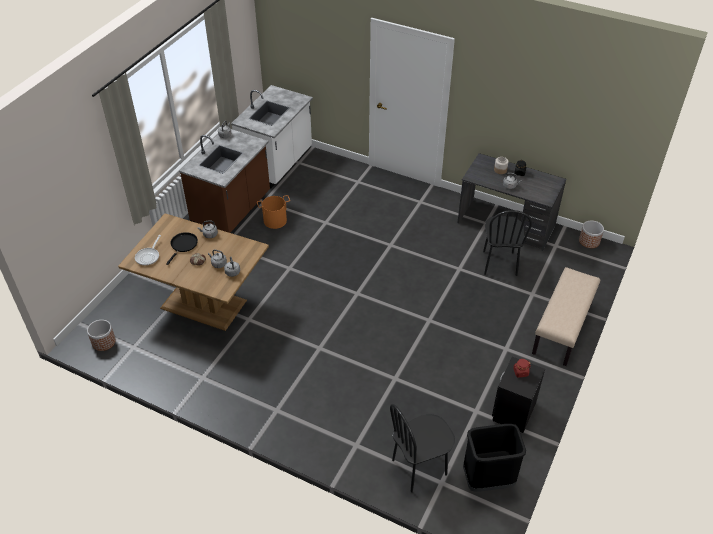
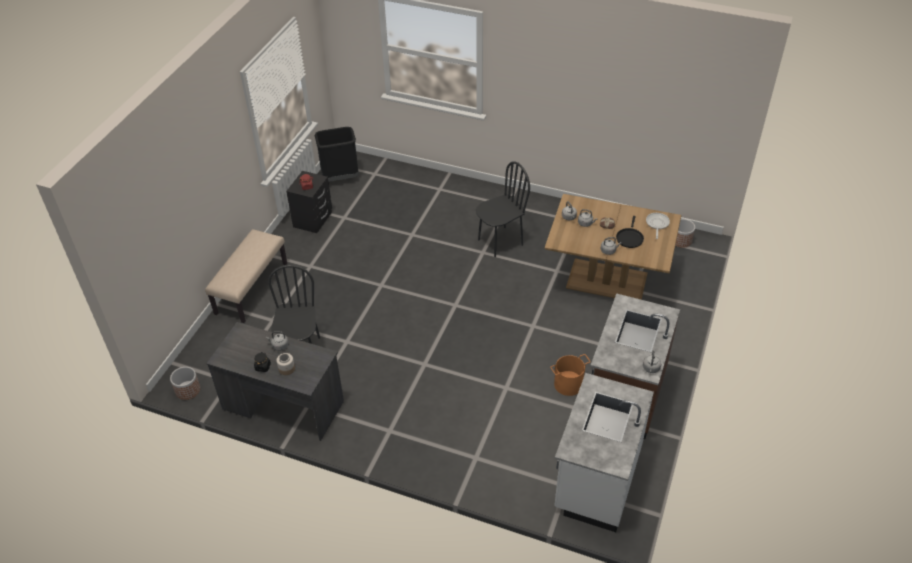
camera: 175 degrees right, 0 degrees up
(419, 467) = (390, 180): black chair -> black chair (500, 242)

